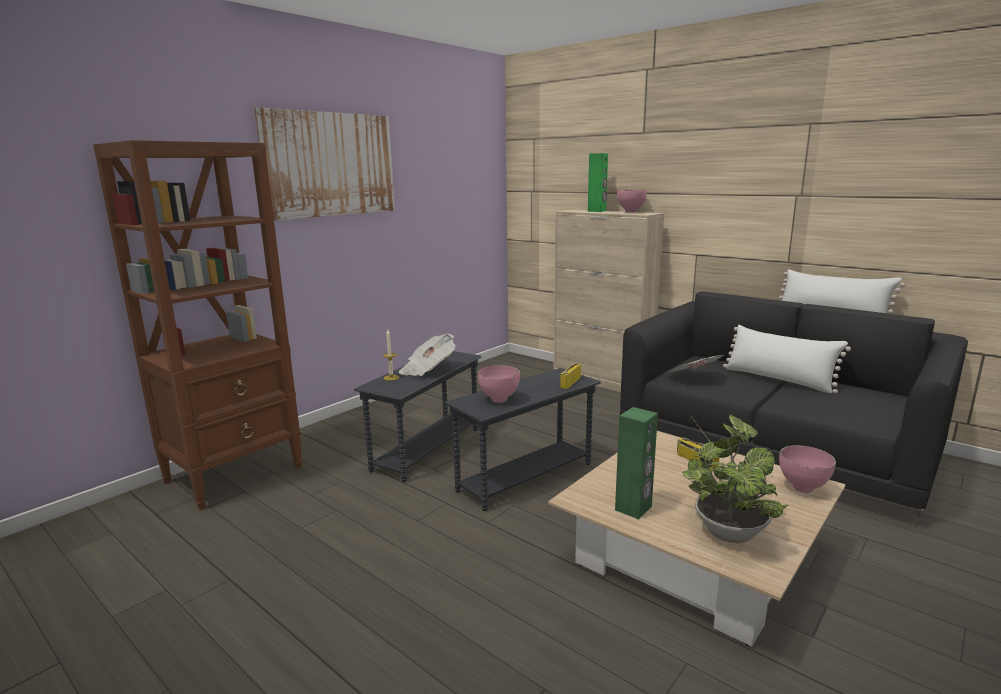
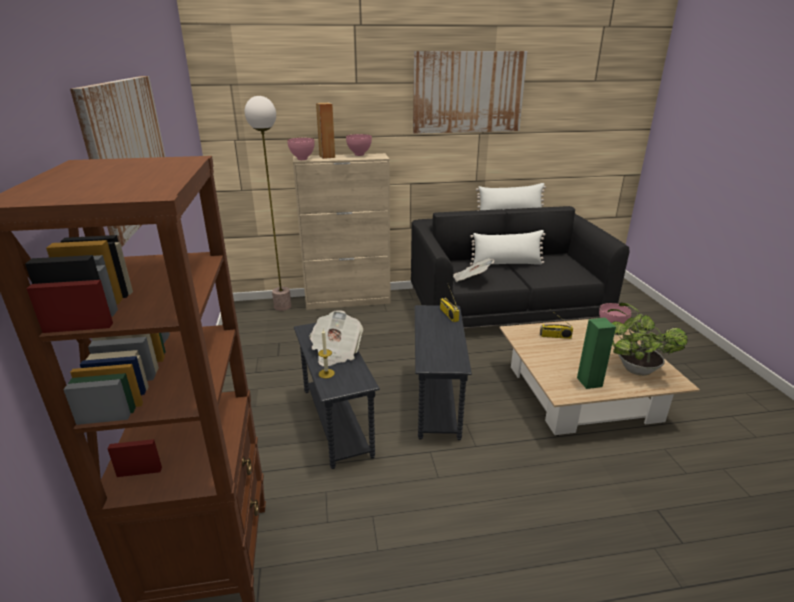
camera: 50 degrees left, 10 degrees up
(498, 400) = (445, 351): pink bowl -> pink bowl (302, 159)
(539, 367) = (282, 306): none -> floor lamp
(597, 211) = (327, 156): green speaker -> brown speaker
(780, 139) = (468, 92): none -> picture

